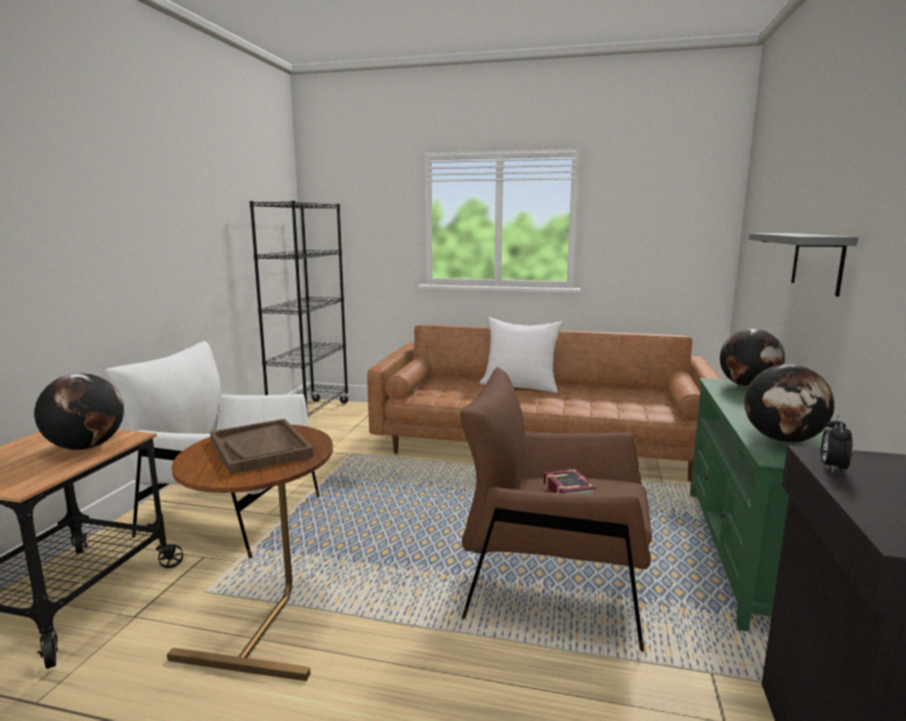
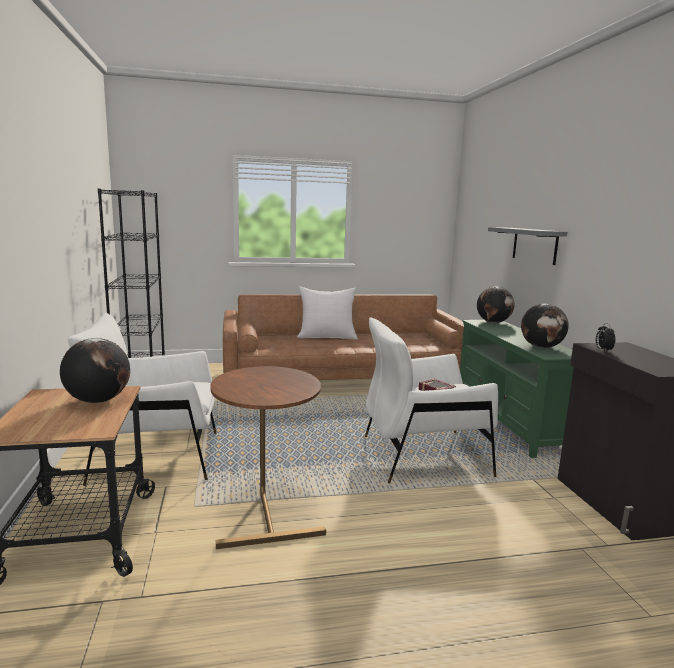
camera: 25 degrees left, 0 degrees up
(260, 448) = (266, 381): brown tray -> none
(554, 584) = (423, 456): brown armchair -> white armchair

